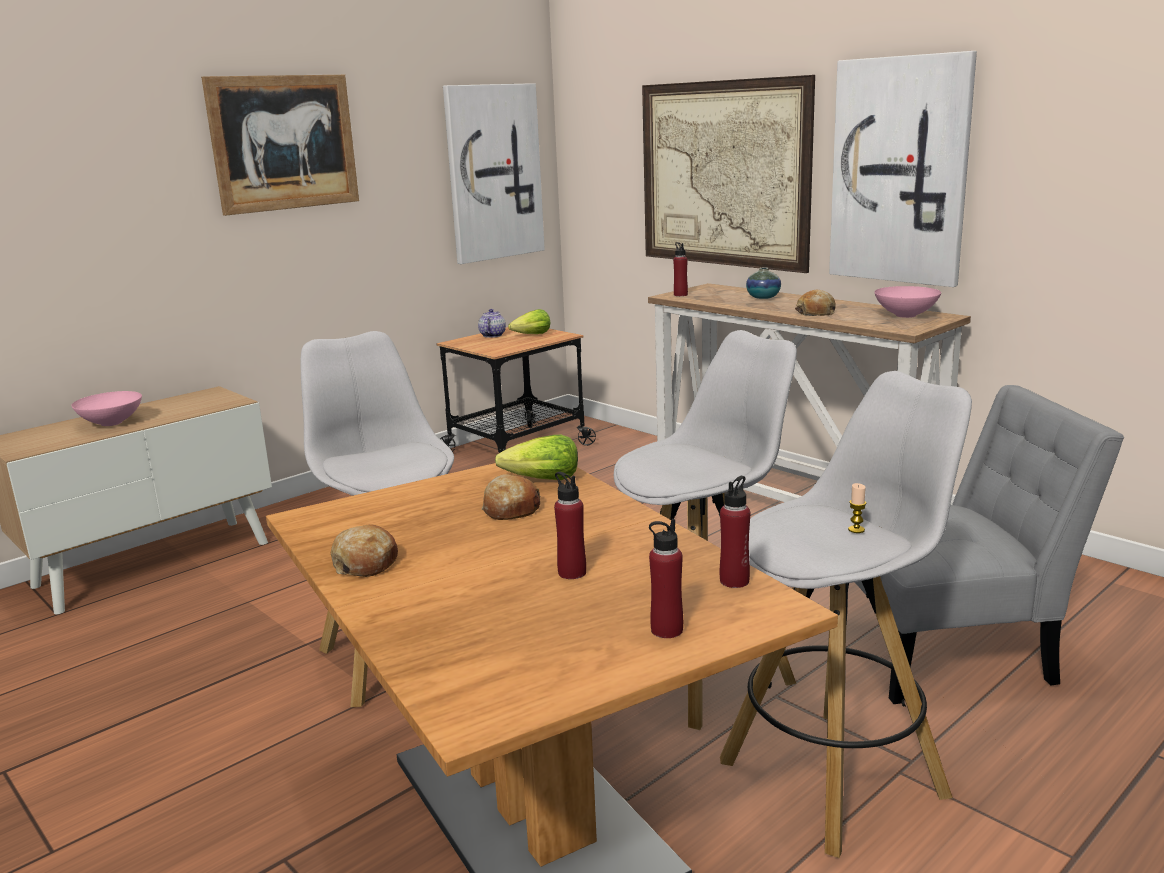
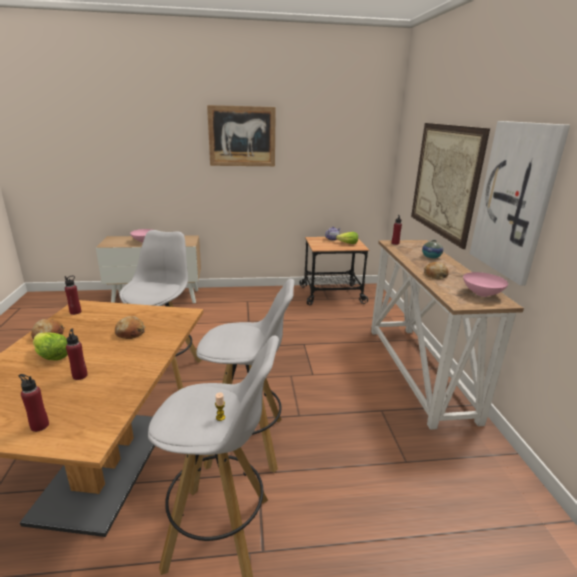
camera: 35 degrees right, 5 degrees up
(493, 172) = (353, 160): picture -> none
(542, 480) = (169, 323): lettuce -> lettuce (51, 356)
(734, 581) = (110, 416): red bottle -> red bottle (75, 312)
(950, 650) = (373, 503): grey chair -> none

